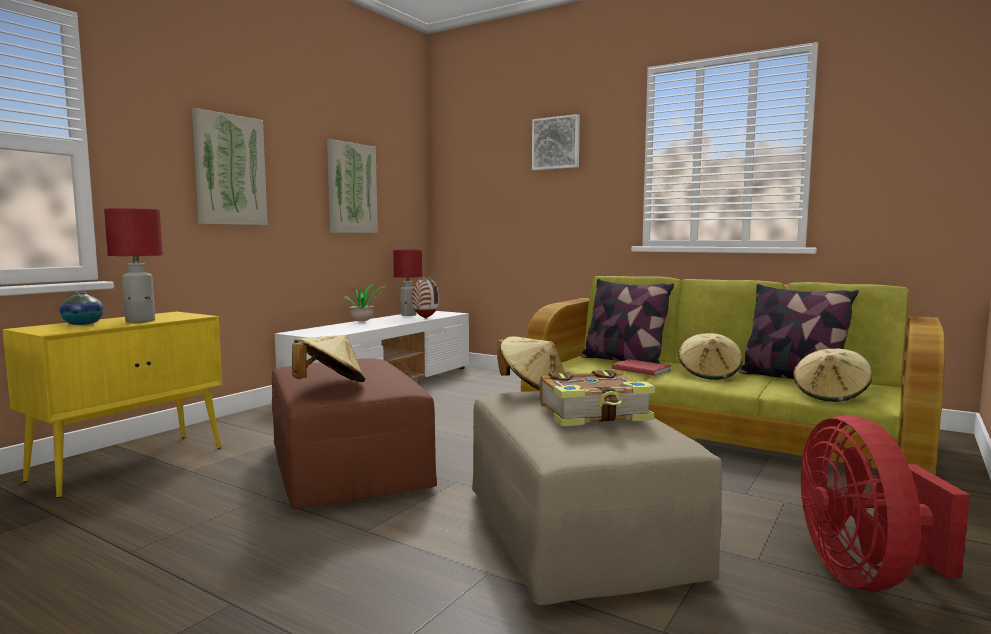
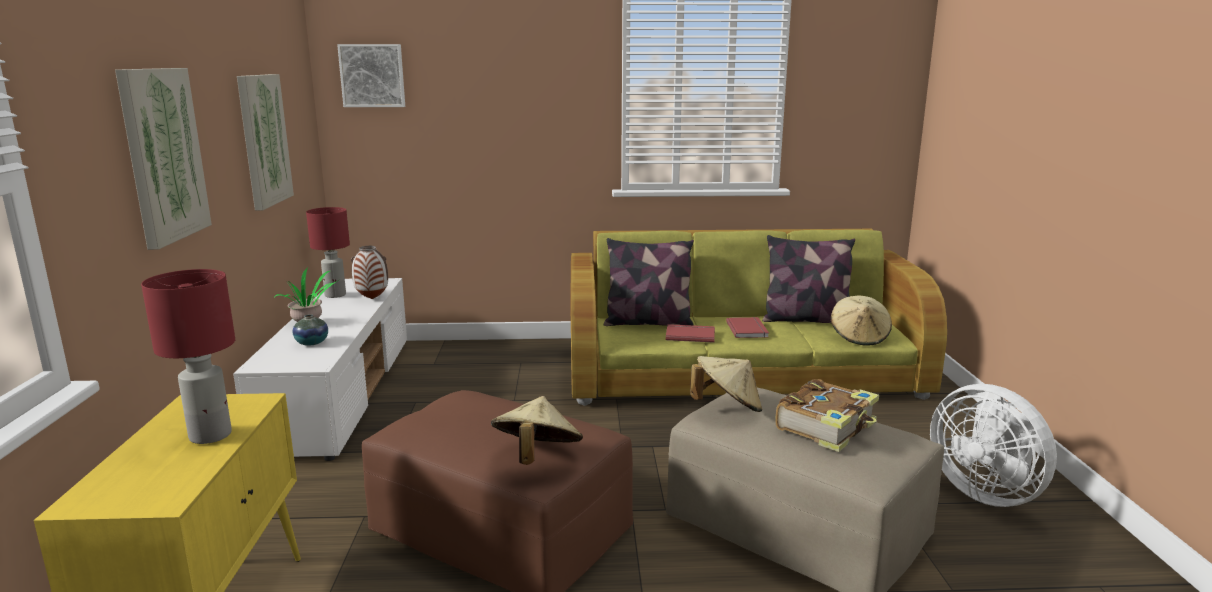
camera: 35 degrees left, 10 degrees up
(83, 324) = (139, 467): vase -> vase (312, 343)
(556, 143) = (511, 68): picture -> picture (372, 75)
(709, 374) = (748, 329): beige hat -> red book
(866, 575) = (985, 492): red fan -> white fan

